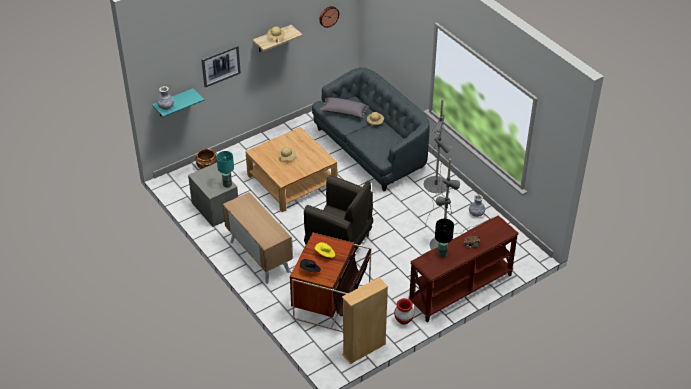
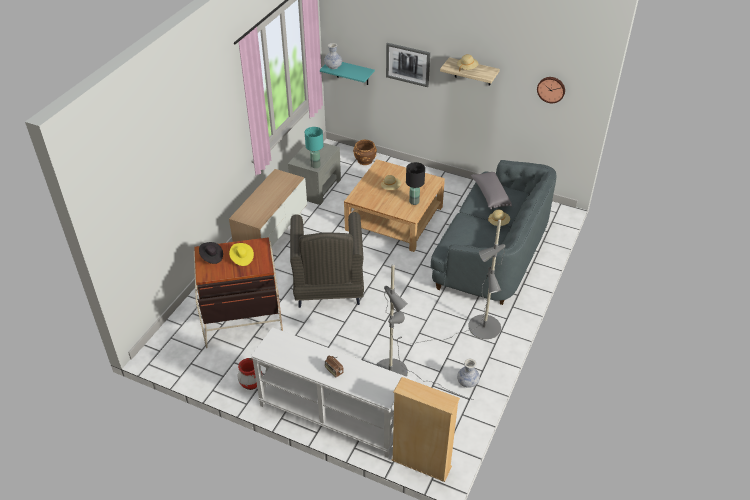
camera: 60 degrees right, 0 degrees up
(364, 349) = (190, 369): beige bookcase -> beige bookcase (421, 464)
(442, 254) = (301, 350): black table lamp -> black table lamp (414, 202)
(461, 290) = (330, 417): brown console table -> white console table

